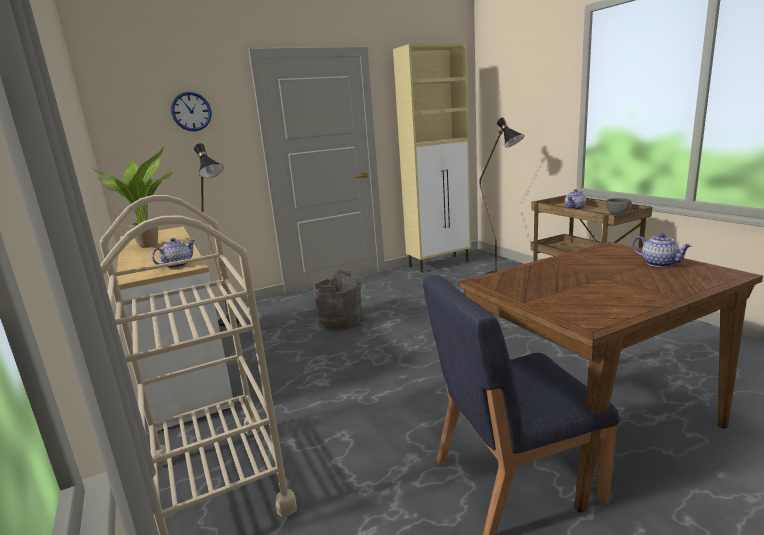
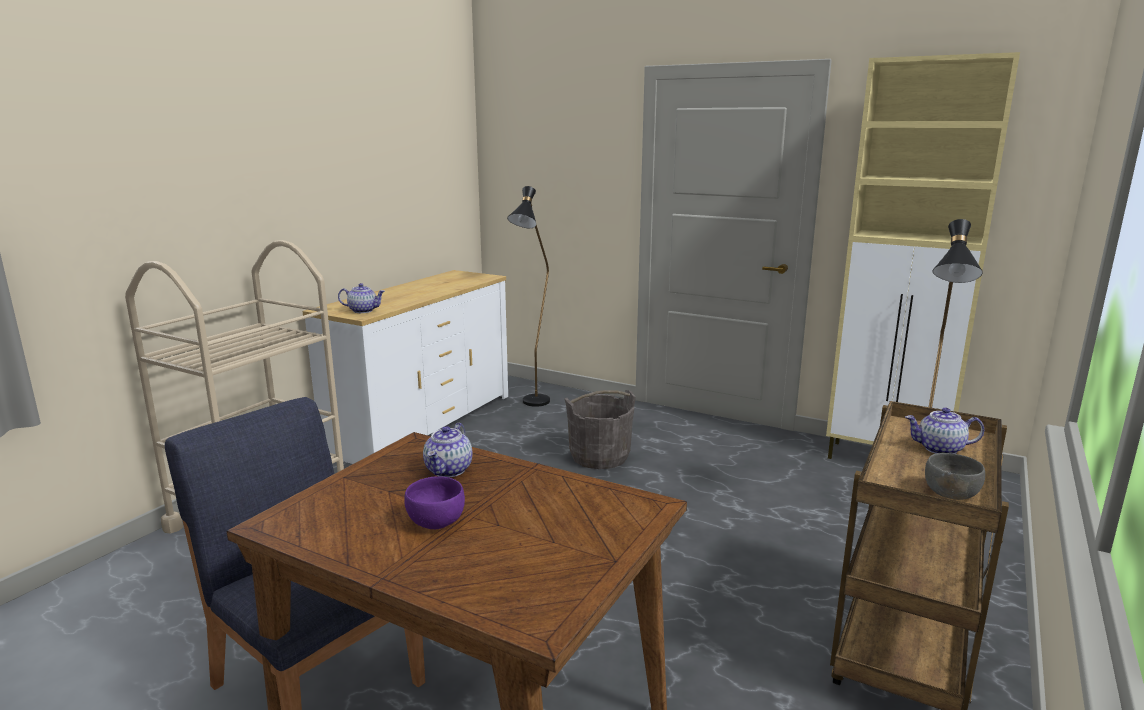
camera: 55 degrees right, 0 degrees up
(151, 245) = (426, 286): potted plant -> none
(191, 111) = (568, 144): wall clock -> none
(610, 284) = (436, 521): none -> purple bowl
(659, 263) = (567, 553): teapot -> teapot (449, 470)

